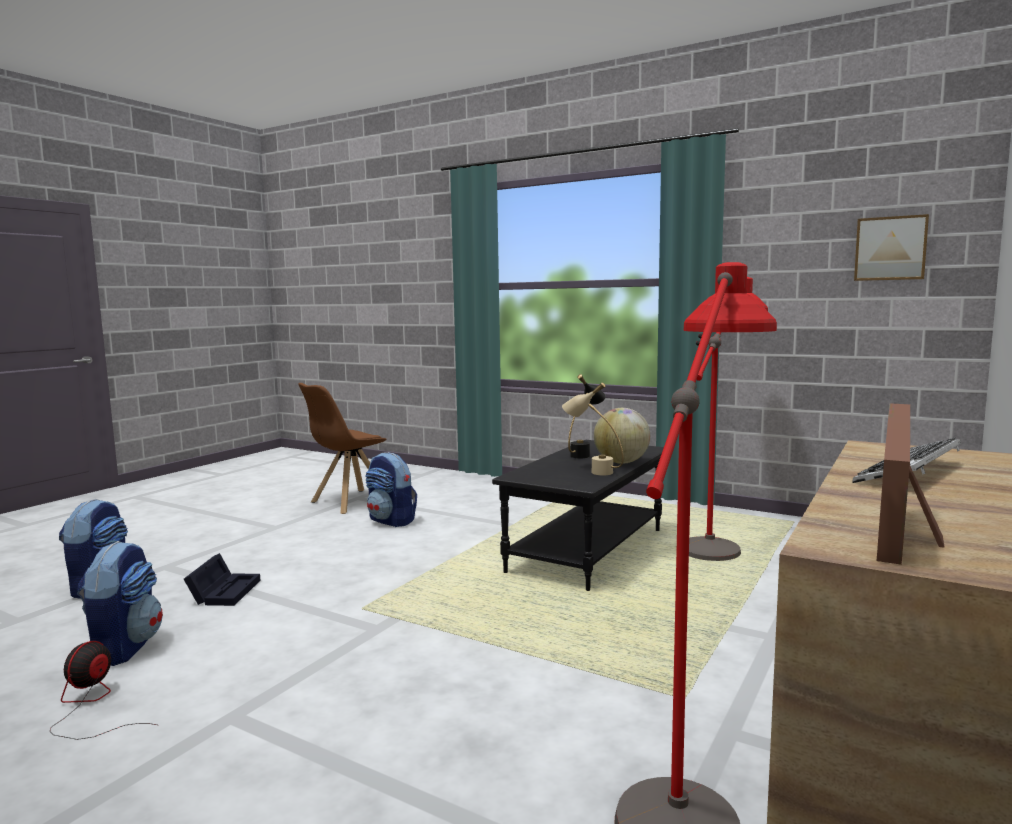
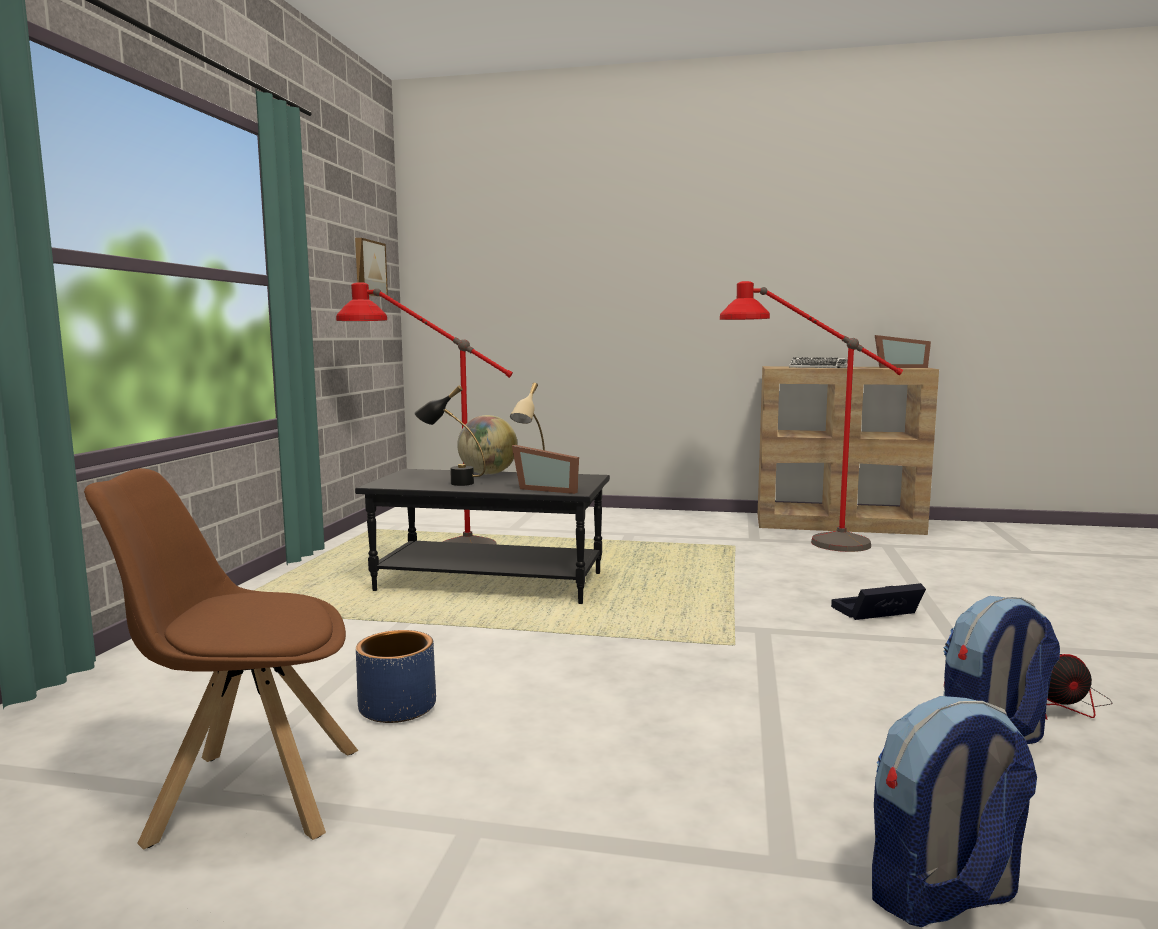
camera: 110 degrees left, 0 degrees up
(225, 591) = (793, 744): black storage box -> black storage box (875, 612)
(349, 502) = (247, 794): brown chair -> brown chair turned 150 degrees clockwise
(392, 521) = (397, 707): backpack -> blue planter
(532, 471) = (548, 489): none -> picture frame

